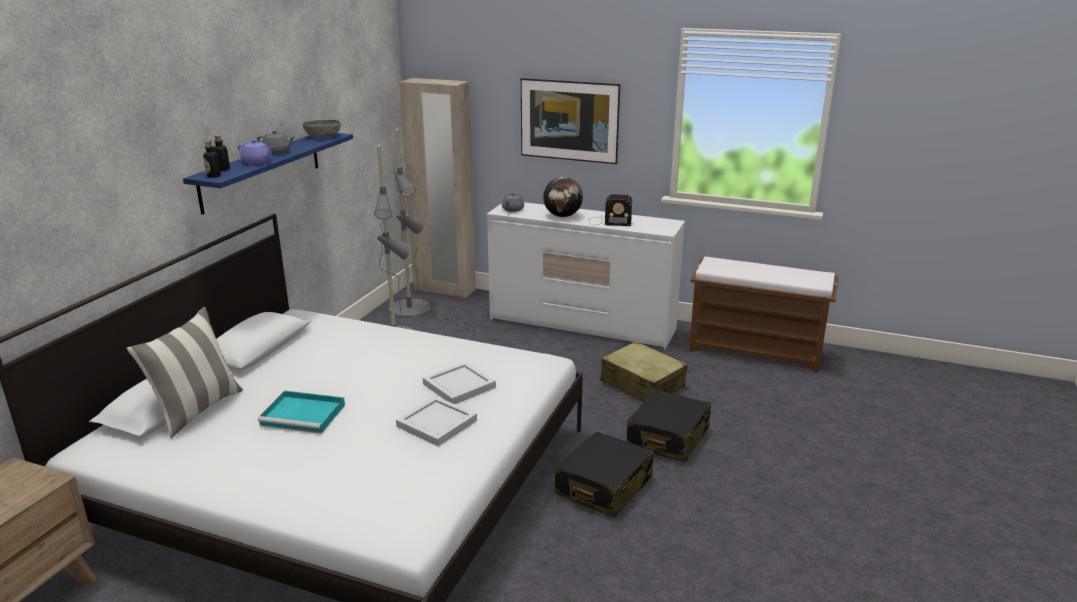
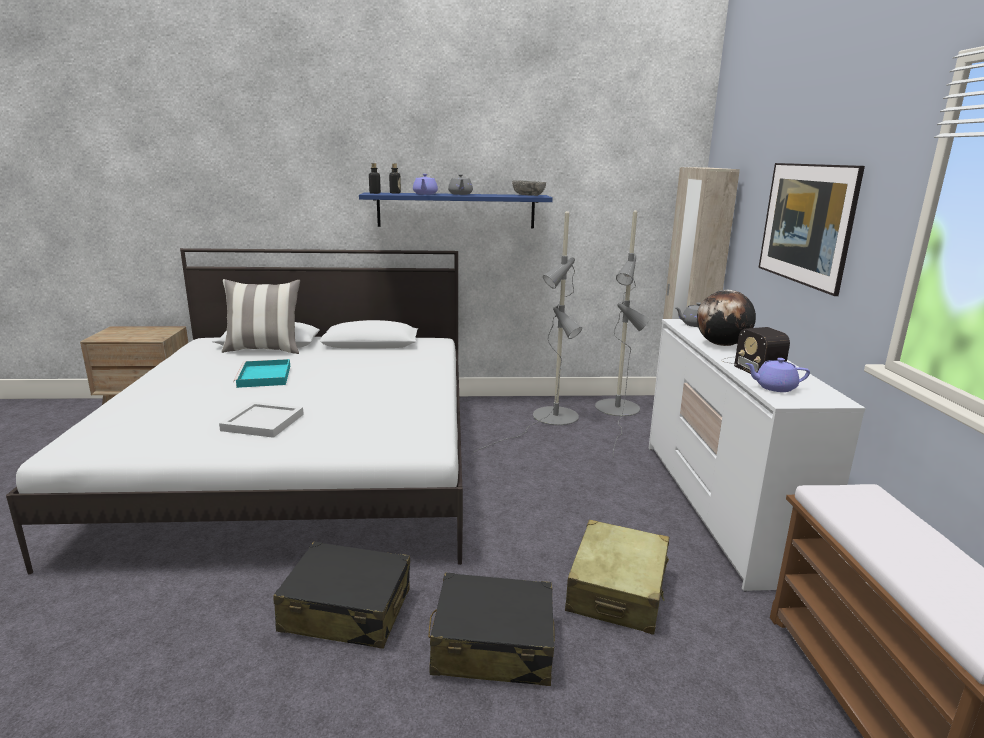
camera: 65 degrees right, 5 degrees down
(460, 385) = (343, 417): white tray -> none
(645, 227) = (774, 387): none -> purple teapot

